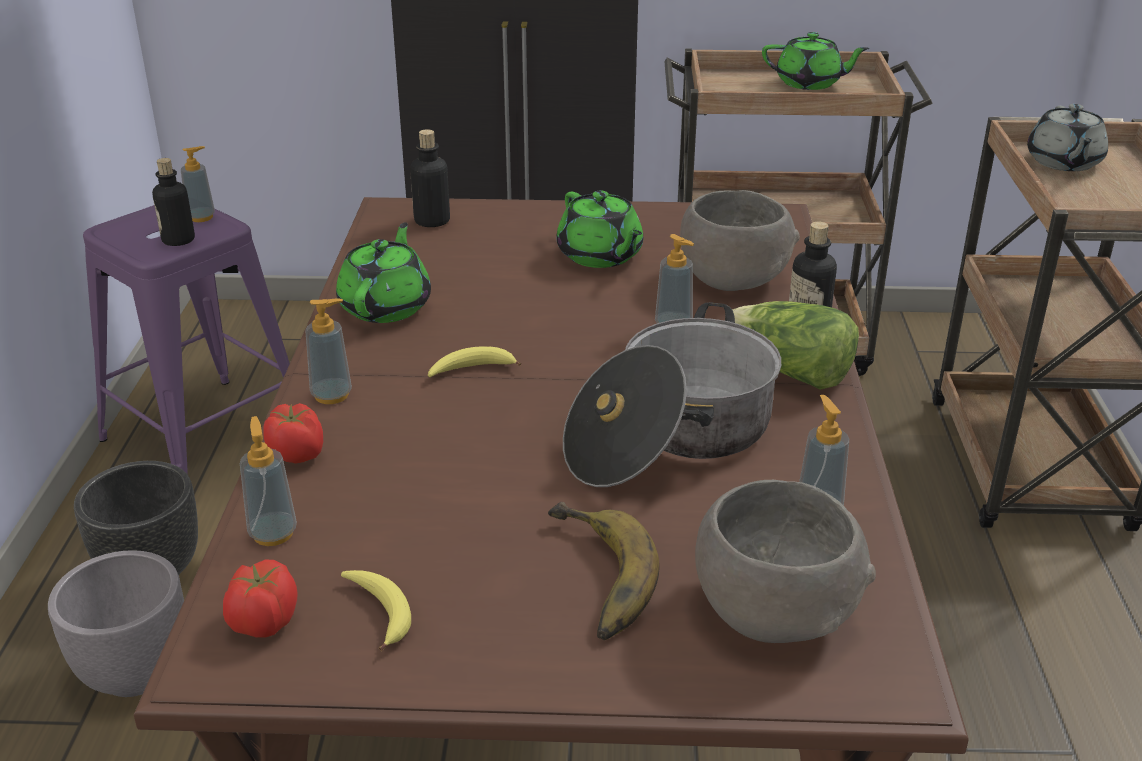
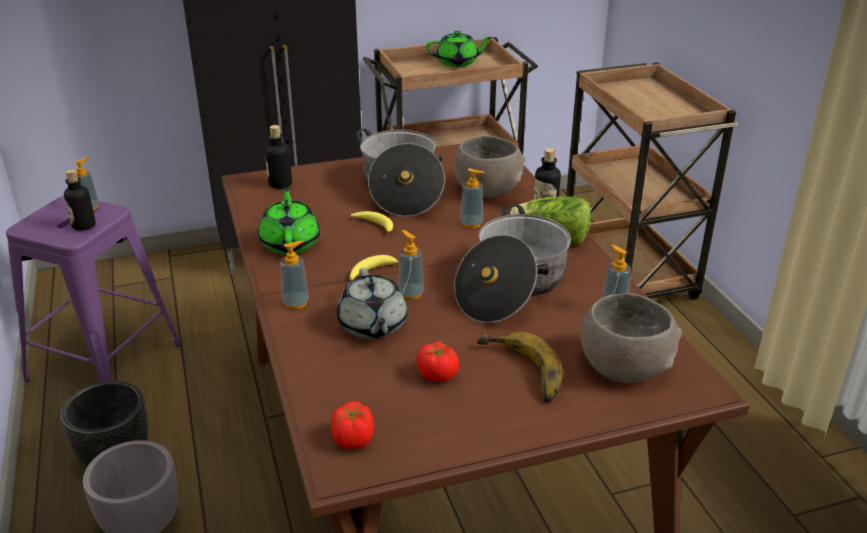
camera: 20 degrees left, 0 degrees up
(273, 533) = (320, 390): soap dispenser -> soap dispenser (411, 294)
(297, 454) = (300, 342): tomato -> tomato (437, 375)
(380, 612) = (416, 418): banana -> banana (374, 225)
(600, 256) = (401, 189): green teapot -> cooking pot
(1063, 163) = (627, 93): grey teapot -> grey teapot (372, 326)

